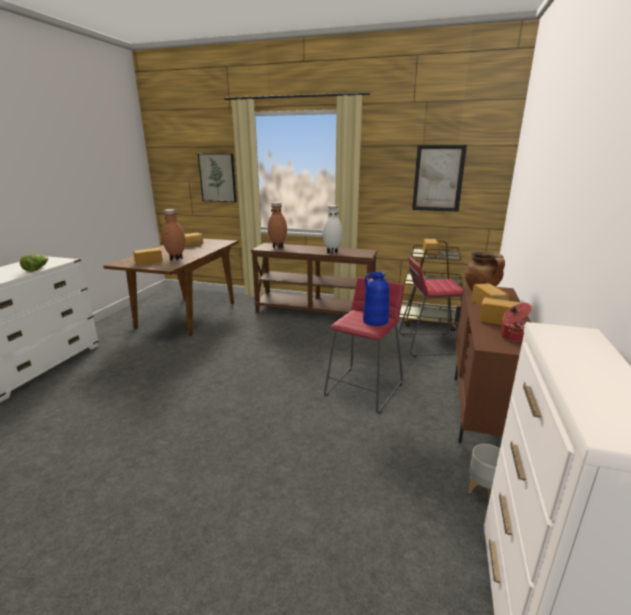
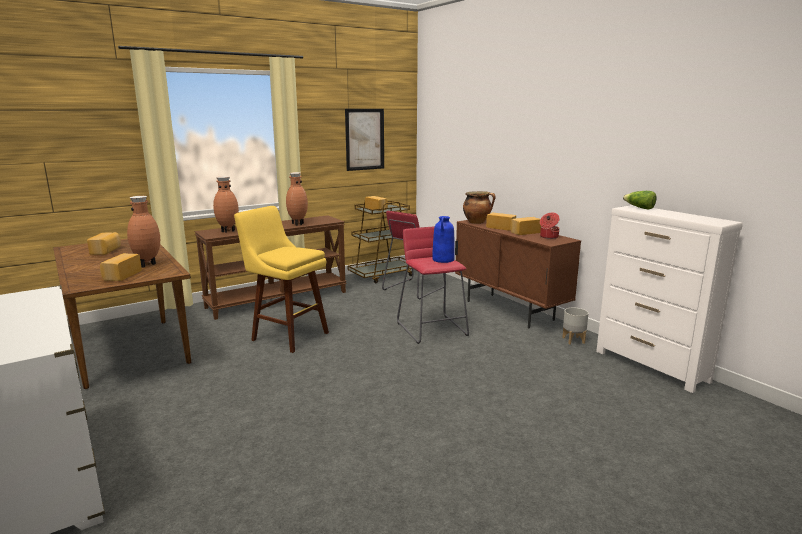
camera: 50 degrees left, 5 degrees down
(36, 269) = (47, 307): lettuce -> lettuce (639, 208)
(218, 177) = (102, 153): picture -> none
(264, 341) = (286, 335): none -> yellow stool
(332, 252) = (297, 224): white vase -> brown vase

